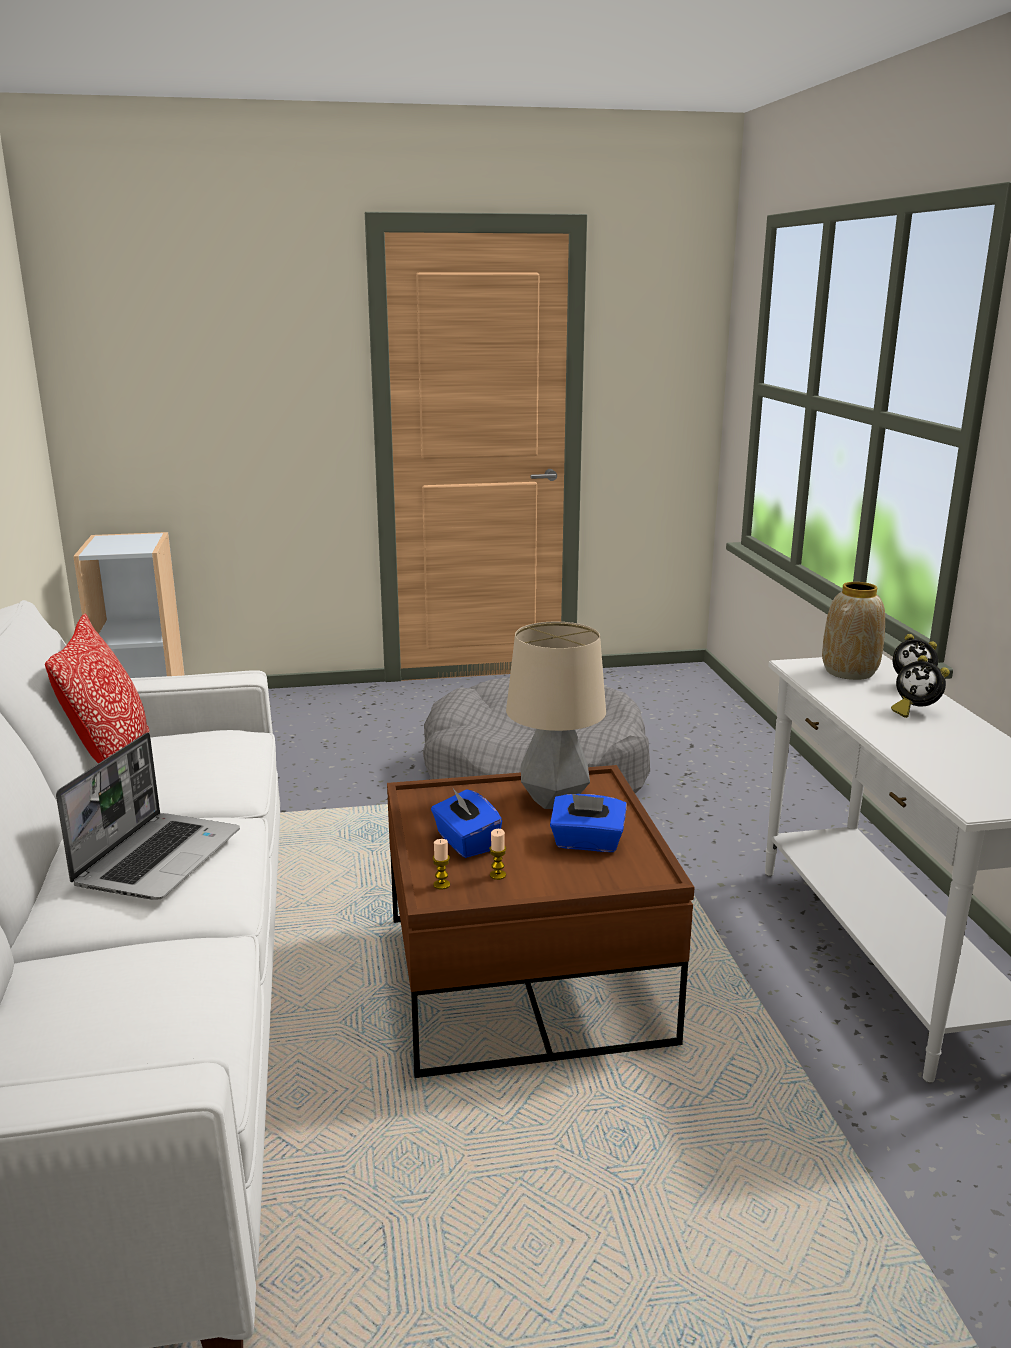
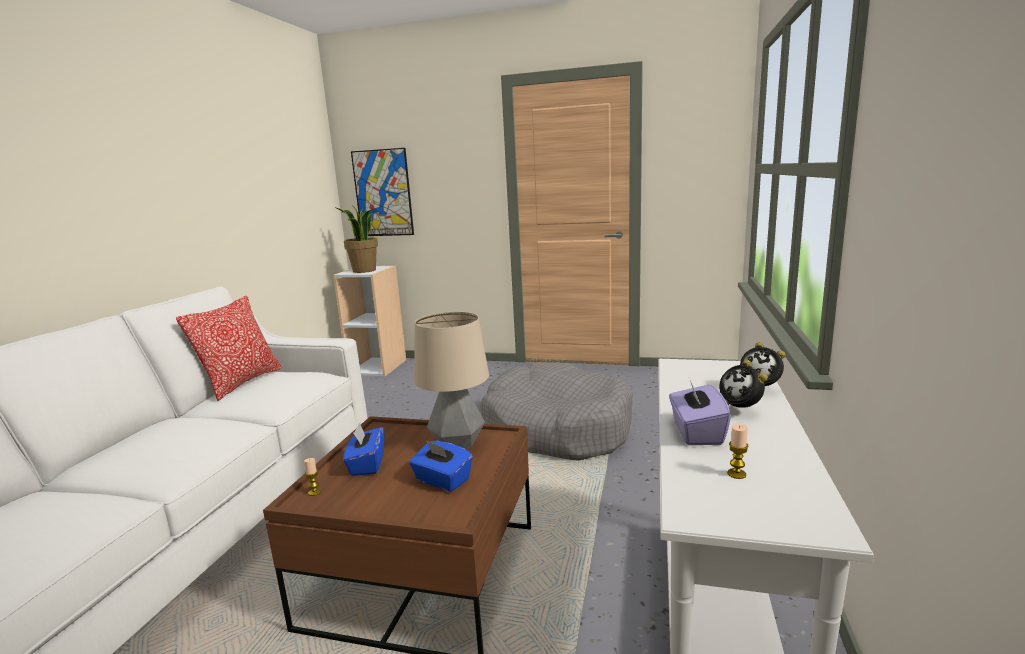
camera: 25 degrees right, 5 degrees down
(124, 545) = (364, 271): none -> potted plant
(138, 401) = (383, 193): none -> picture
(158, 857) = (172, 441): laptop -> none
(497, 875) = (356, 493): candle -> candle (736, 474)
(850, 672) = (716, 373): vase -> none
(901, 737) = (696, 432): none -> purple tissue box

